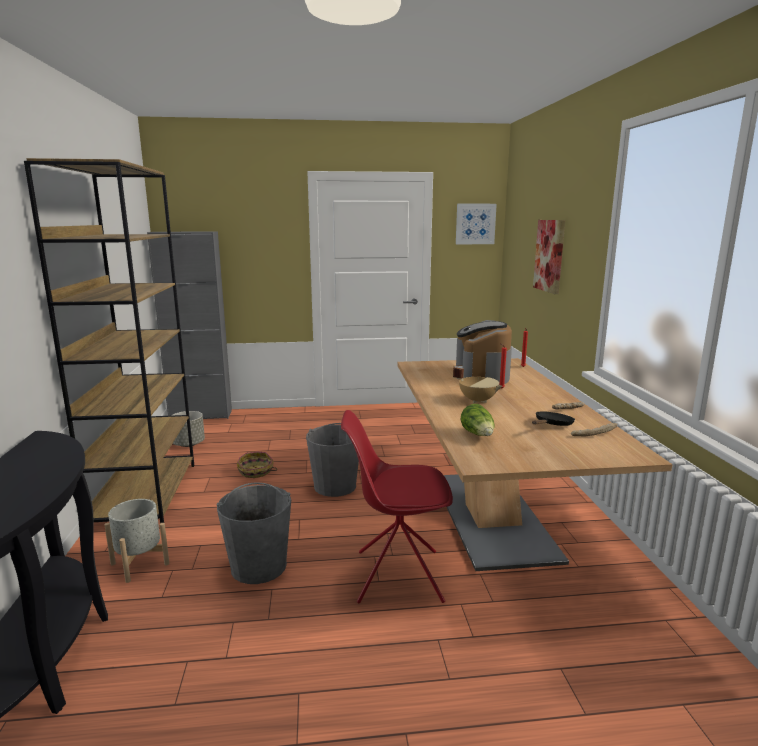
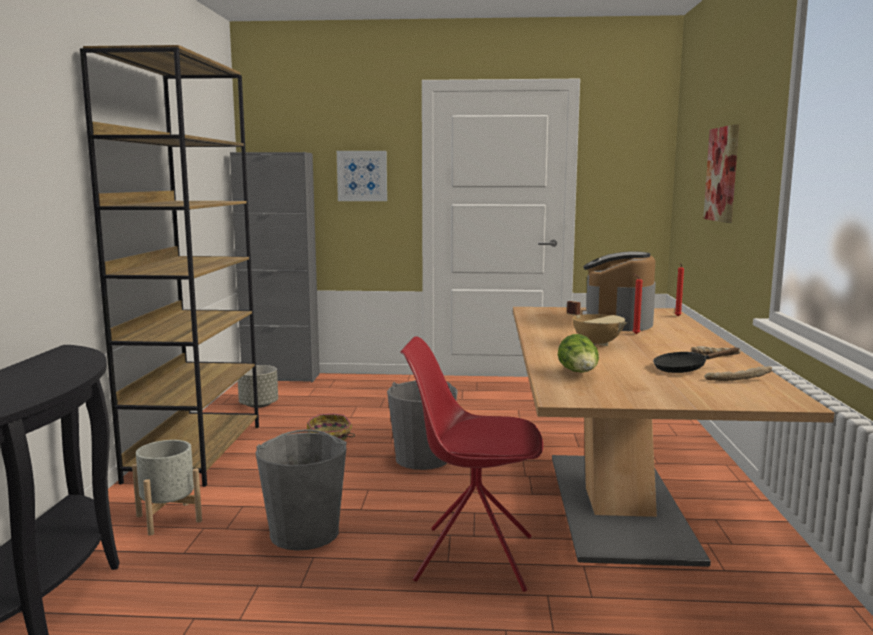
camera: 10 degrees right, 5 degrees down
(475, 224) = (636, 144): picture -> picture (362, 176)
(552, 425) = (685, 369): black frying pan -> black frying pan turned 150 degrees counterclockwise

